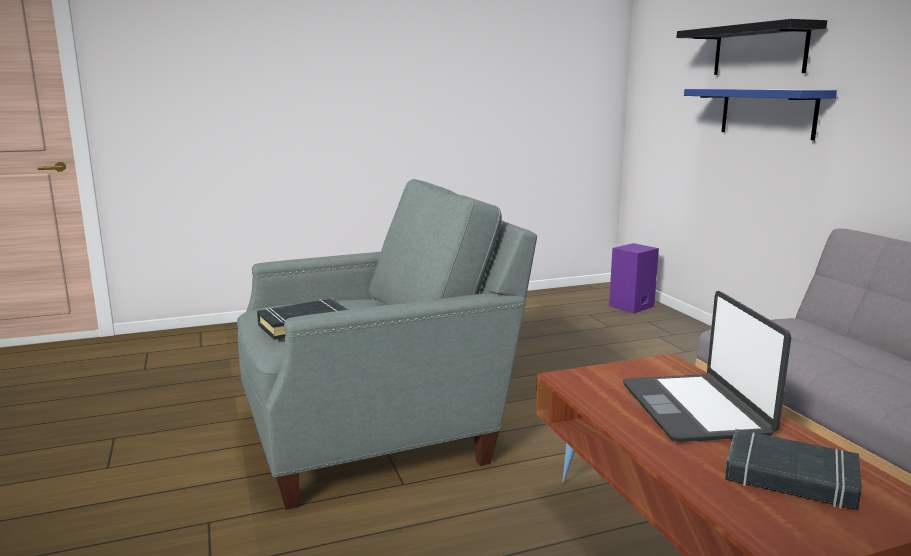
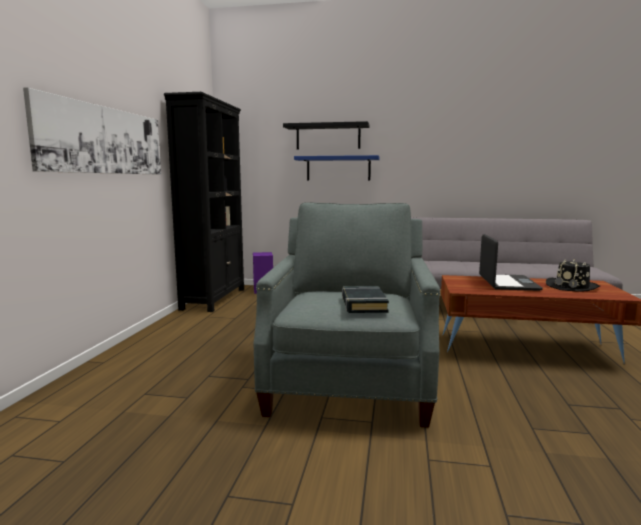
camera: 60 degrees left, 5 degrees down
(361, 84) = (105, 140): none -> picture
(550, 296) = (214, 299): none -> black bookcase
(696, 409) = (507, 283): laptop -> laptop turned 105 degrees counterclockwise
(790, 477) = (572, 287): black book -> black hat

